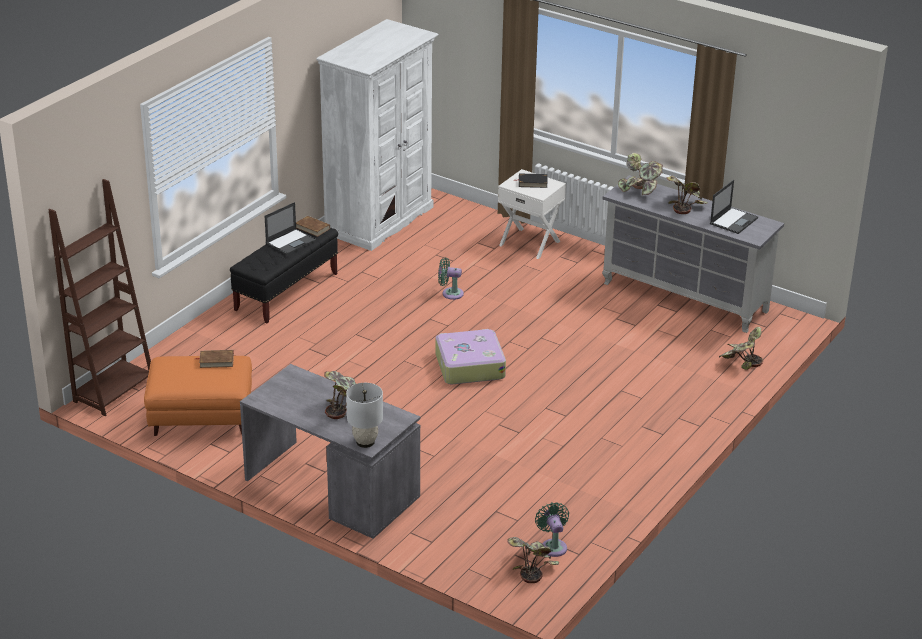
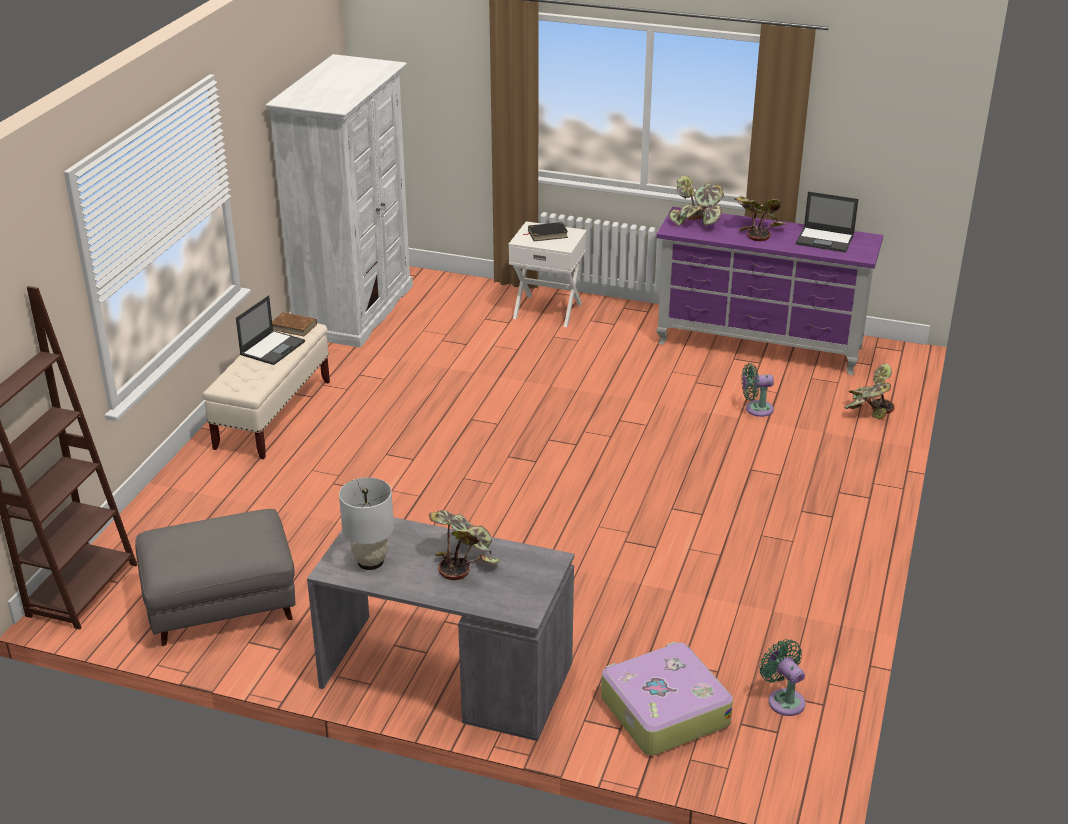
camera: 15 degrees left, 0 degrees up
(202, 417) = (221, 604): orange ottoman -> grey ottoman
(216, 361) = (233, 523): brown book -> none
(286, 292) = (273, 415): black bench -> beige bench
(365, 442) = (517, 606): white table lamp -> white table lamp (370, 561)
(450, 293) = (482, 384): green fan -> green fan (756, 409)
(469, 365) = (549, 470): suitcase -> suitcase (663, 710)
(530, 566) = (770, 737): potted plant -> none
(684, 298) = (760, 346): grey dresser -> purple dresser
(734, 220) = (825, 240): laptop -> laptop turned 90 degrees clockwise

